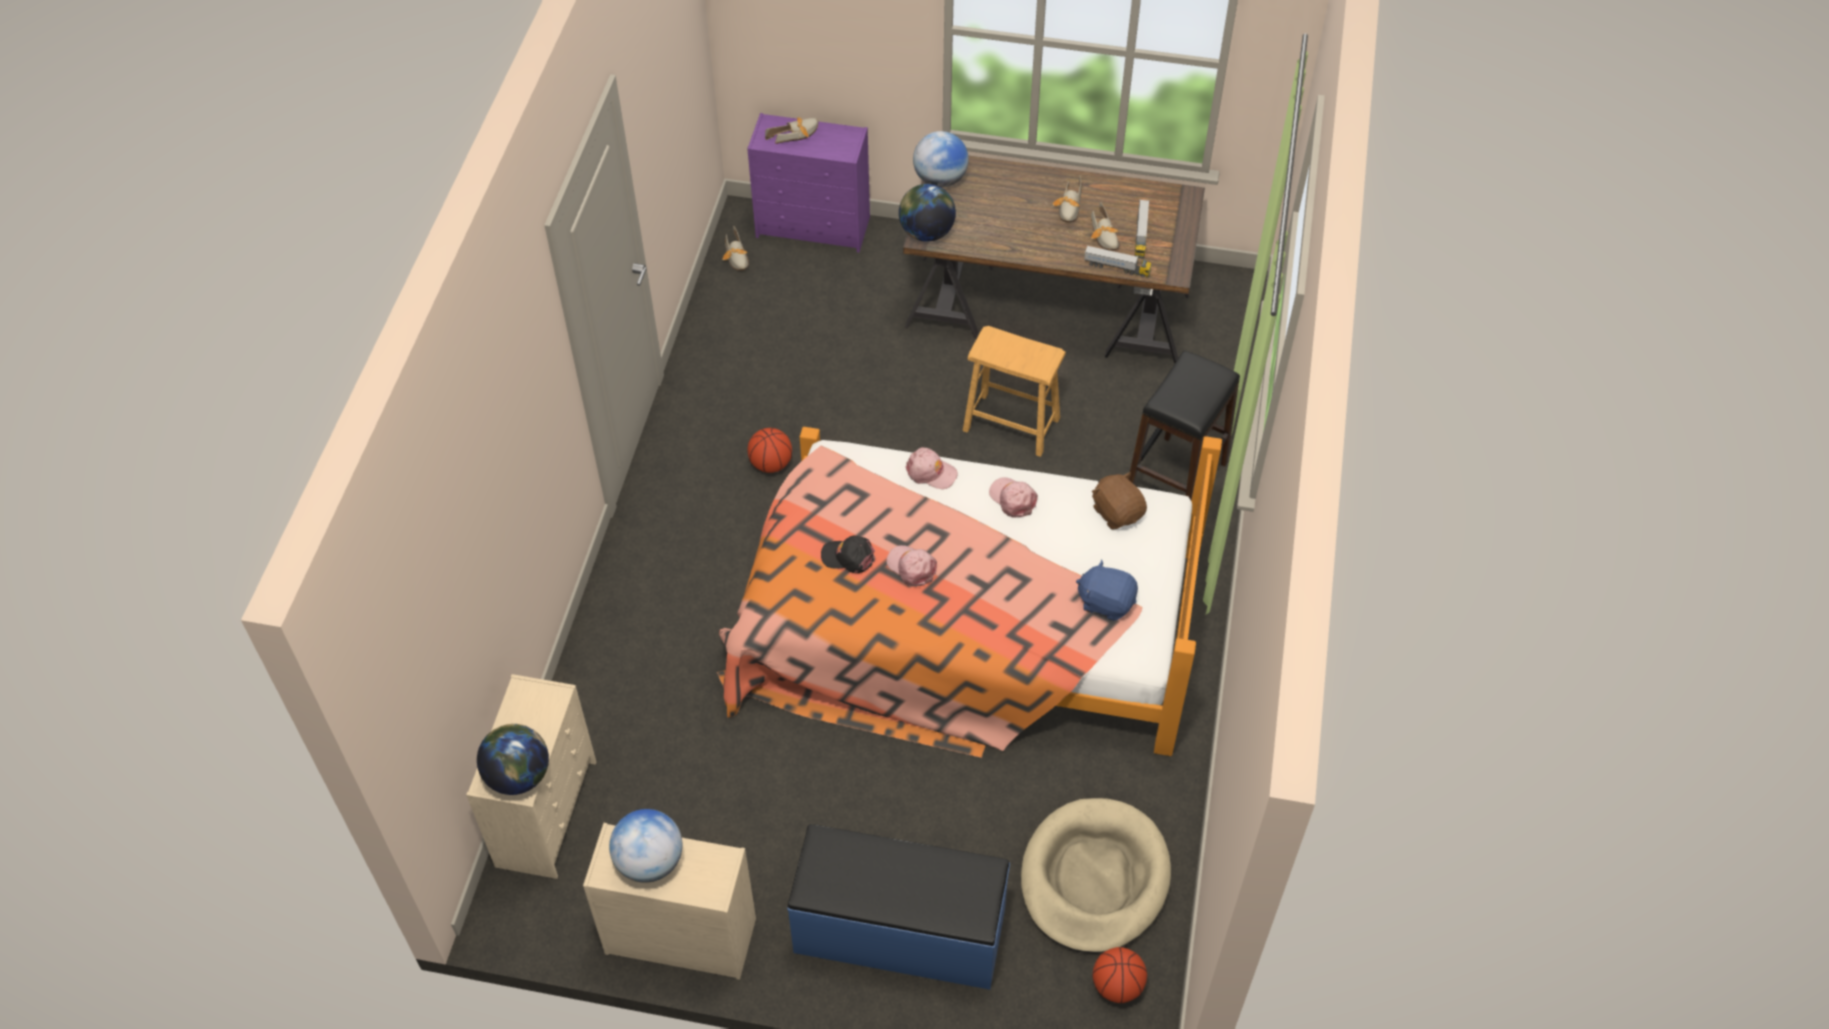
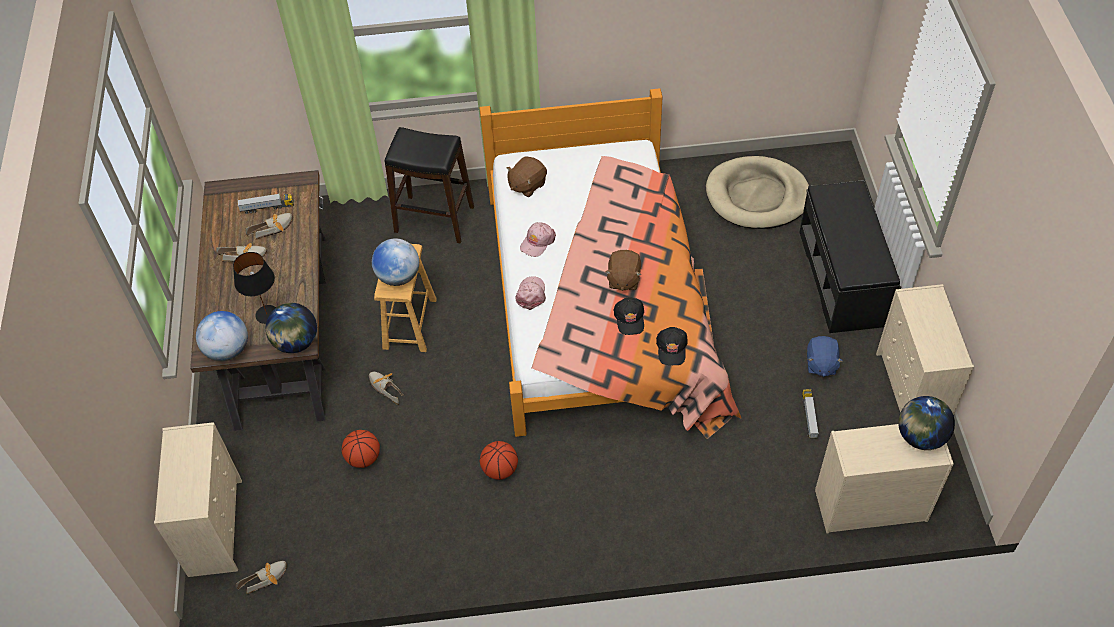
camera: 105 degrees left, 0 degrees up
(650, 862) = (935, 336): globe -> globe (398, 276)
(785, 586) = (671, 348): none -> black cap
(796, 134) = (181, 482): shoe -> shoe (385, 387)
(814, 227) = (215, 526): purple dresser -> beige dresser
(899, 932) = (842, 278): blue bench -> black bench
(912, 567) = (623, 279): pink cap -> brown plush toy
(977, 215) = (267, 314): none -> black table lamp
(1106, 602) = (606, 173): blue plush toy -> blue plush toy (821, 364)
(1117, 268) = (307, 214): toy truck -> toy truck (809, 417)
(1117, 986) = (818, 172): basketball -> basketball (363, 458)

